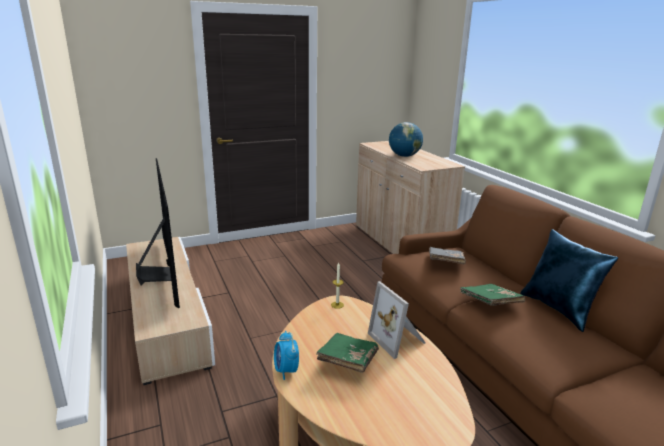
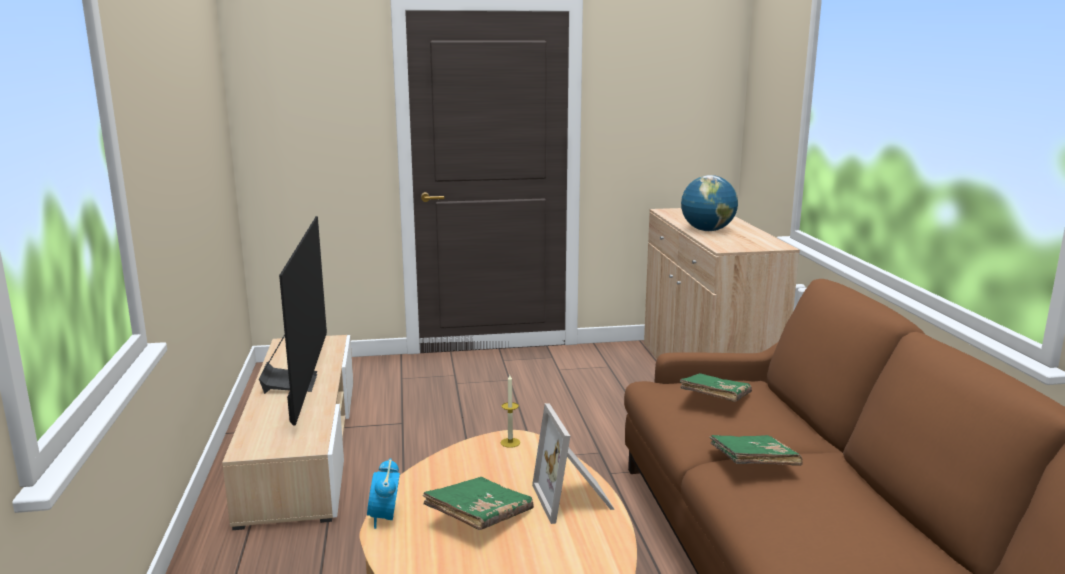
camera: 15 degrees right, 5 degrees down
(445, 263) = (714, 400): grey book -> green book
(559, 309) = (868, 486): blue pillow -> none

